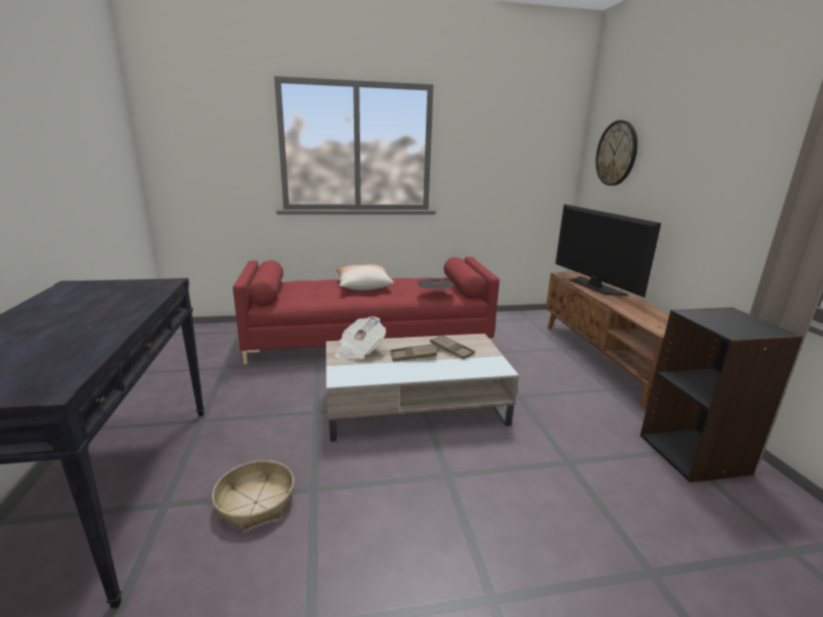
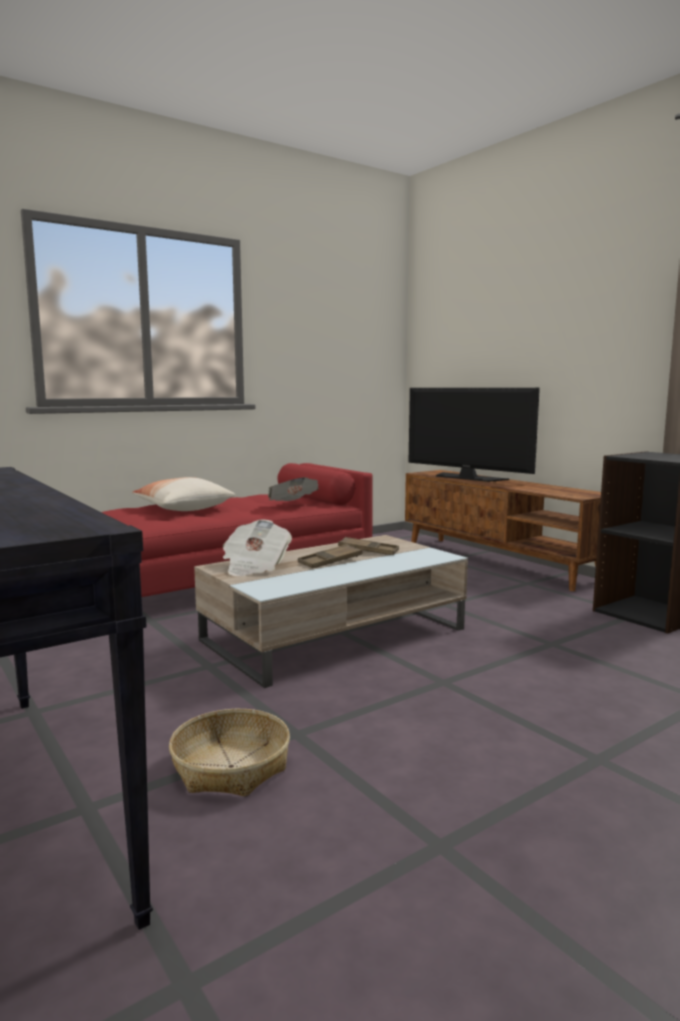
camera: 25 degrees left, 10 degrees down
(616, 153) = (459, 326): wall clock -> none

